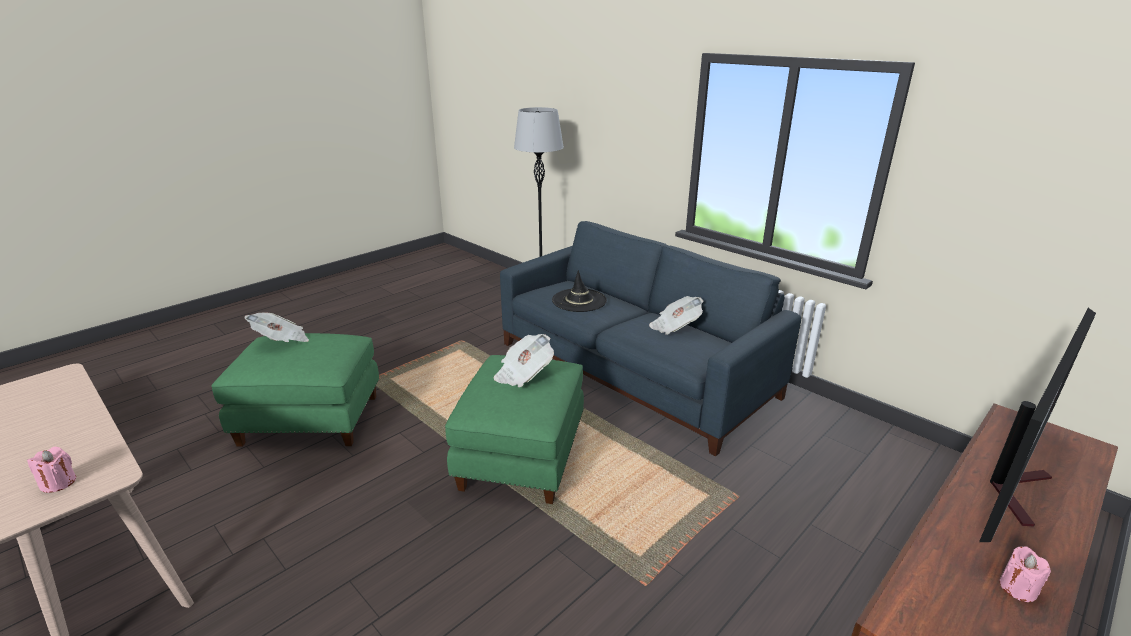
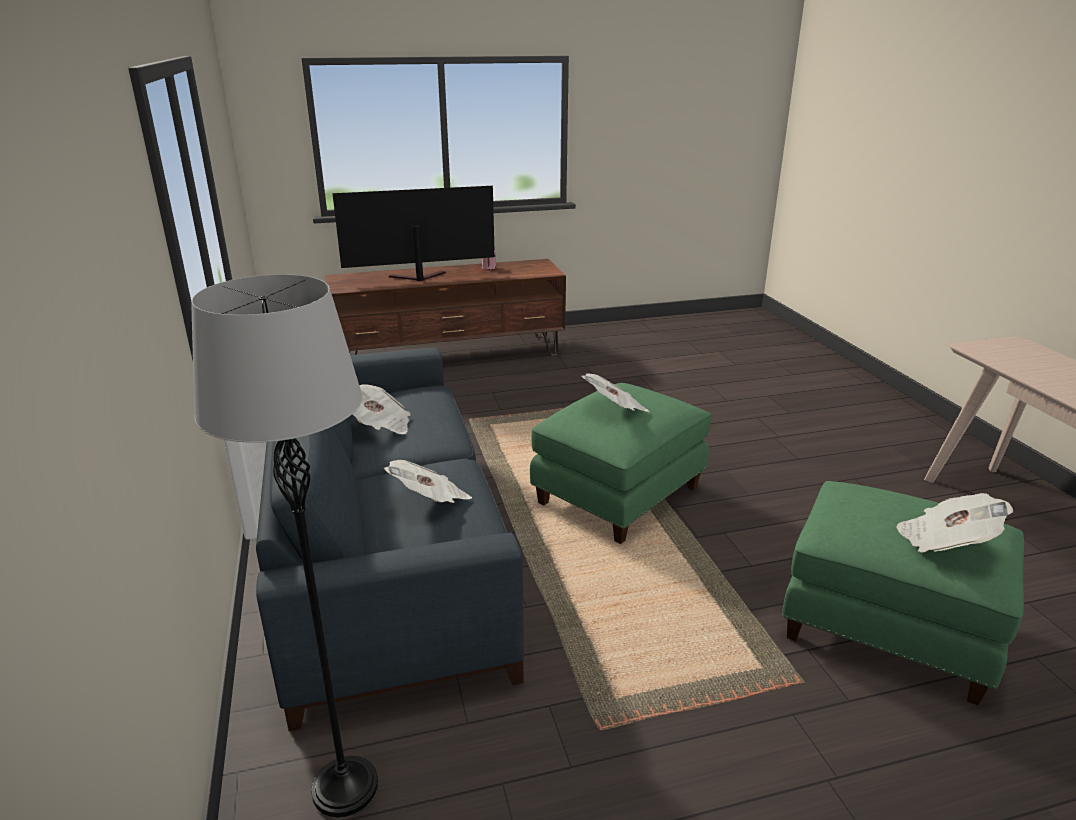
camera: 150 degrees left, 0 degrees up
(59, 483) = (1012, 352): pink candle -> none
(579, 300) = (430, 500): black hat -> newspaper

